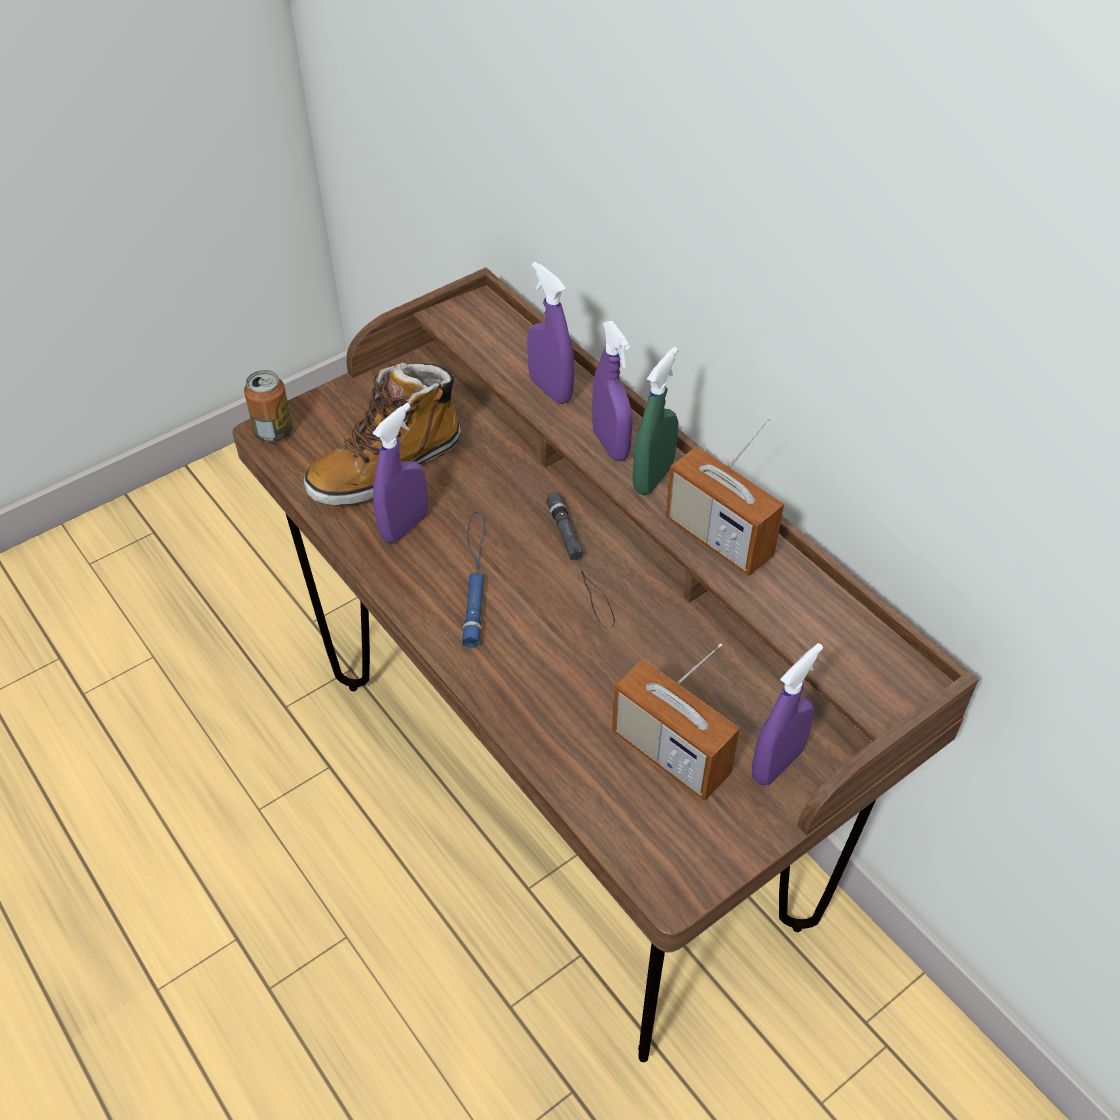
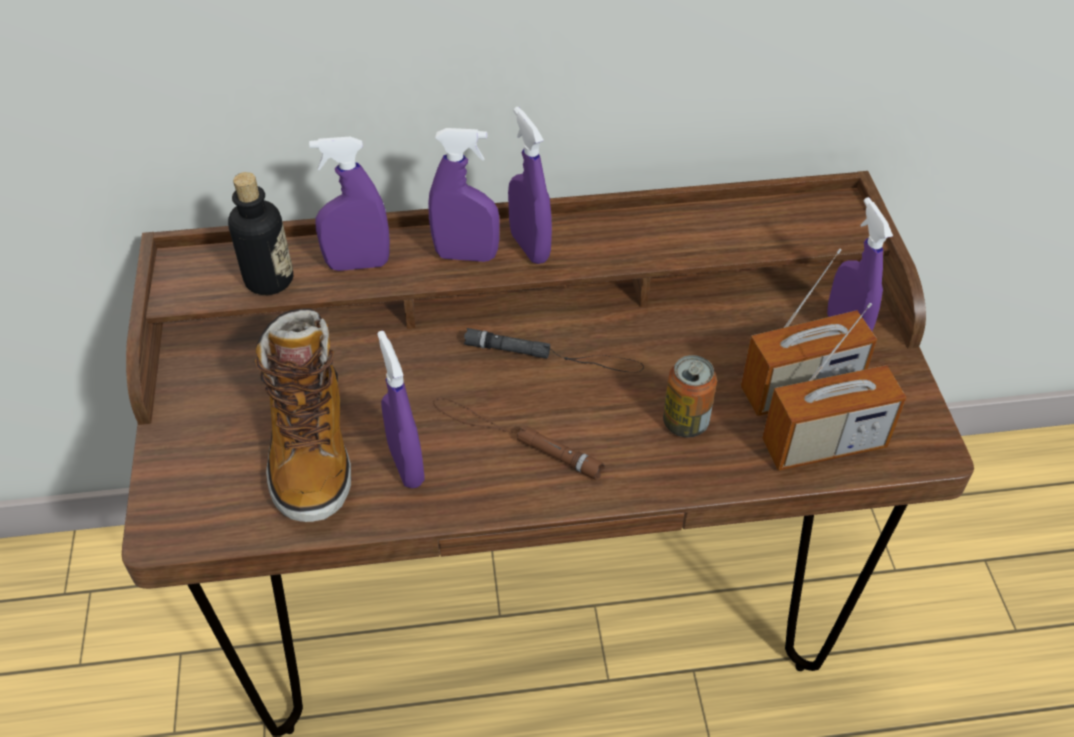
camera: 60 degrees left, 0 degrees up
(274, 432) = (168, 525): can -> can (685, 422)
(474, 578) = (515, 438): blue flashlight -> brown flashlight
(495, 352) = (269, 279): none -> bottle
(653, 478) = (529, 247): green spray bottle -> purple spray bottle
(718, 538) = (629, 239): radio -> radio (823, 445)

